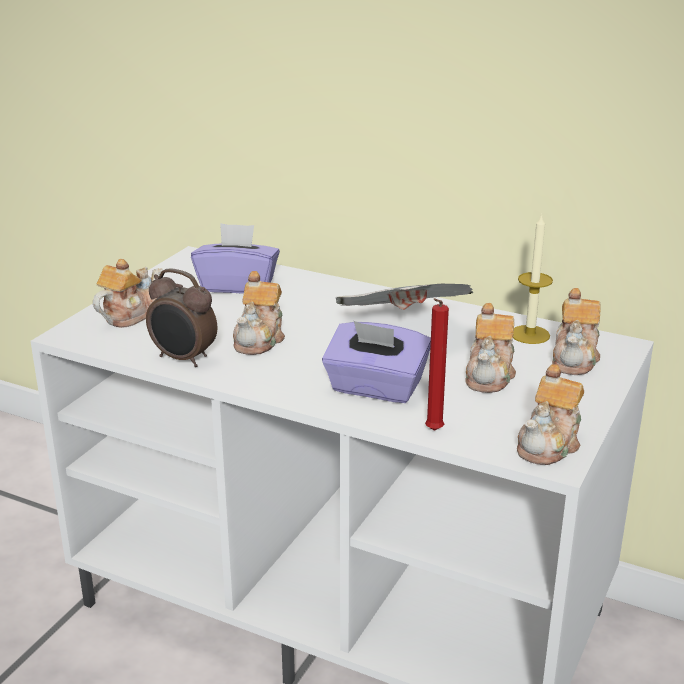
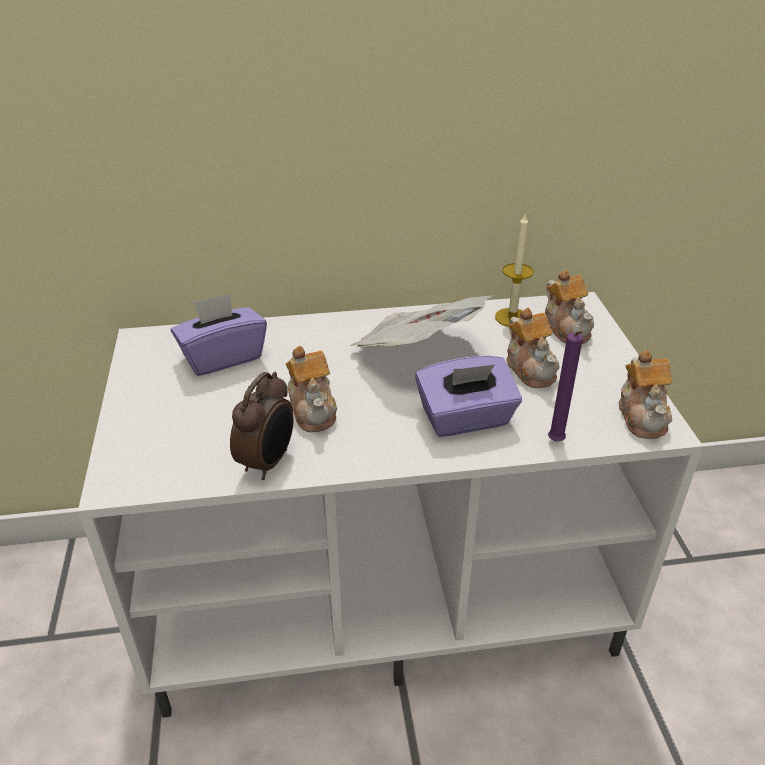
camera: 35 degrees left, 10 degrees up
(131, 315) = (155, 433): teapot -> none
(183, 359) = (268, 462): alarm clock -> alarm clock turned 60 degrees counterclockwise
(432, 432) = (556, 443): red candle -> purple candle

